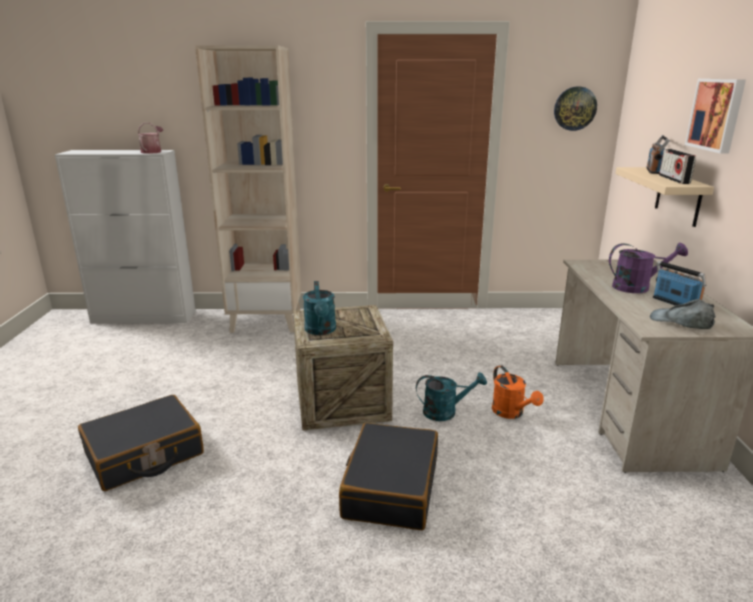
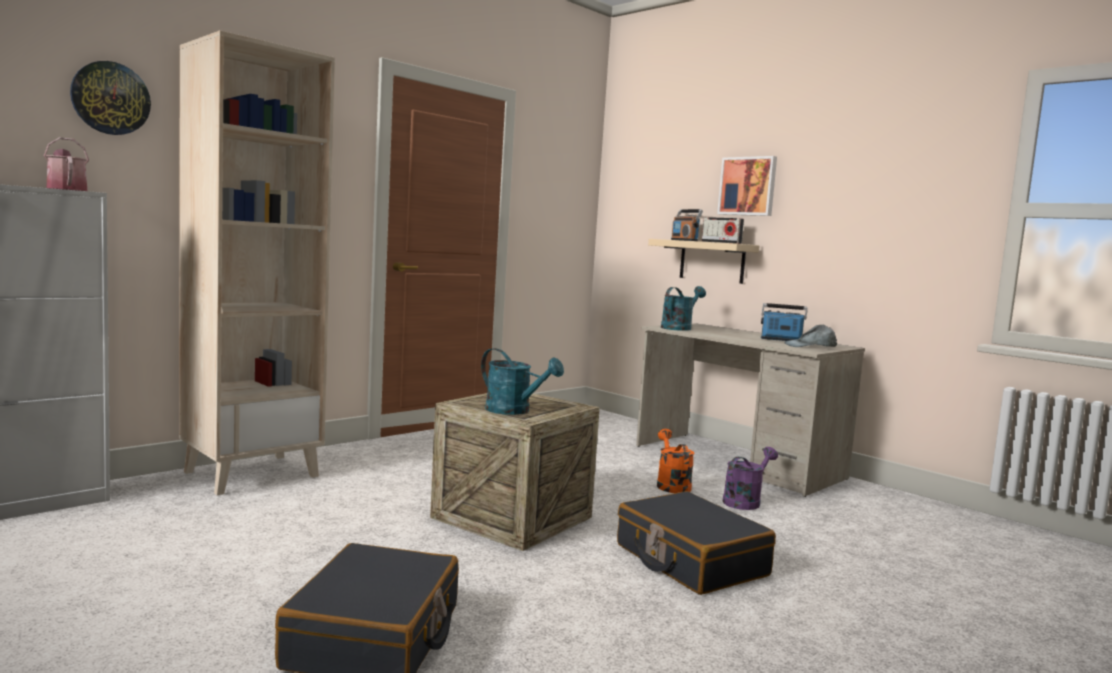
camera: 45 degrees left, 15 degrees down
(445, 412) = (621, 498): turquoise watering can -> turquoise watering can (679, 328)
(511, 413) = (671, 485): orange watering can -> orange watering can turned 120 degrees counterclockwise
(574, 108) = (567, 188): wall clock -> wall clock (110, 98)
(637, 287) = (736, 335): purple watering can -> purple watering can (745, 501)

